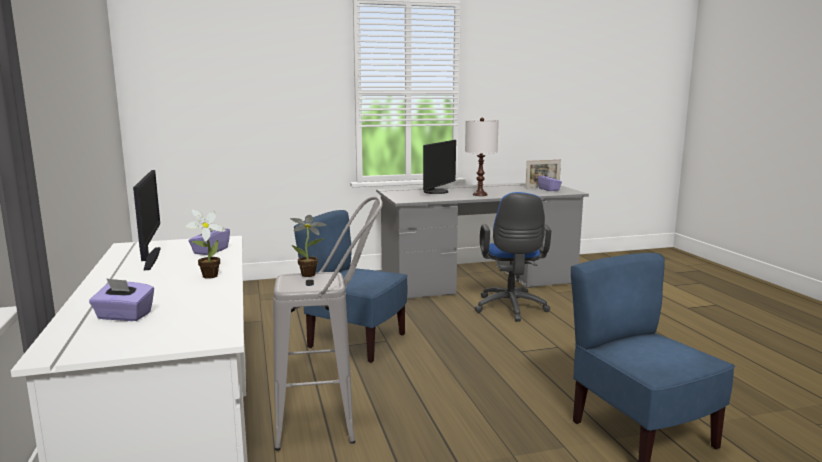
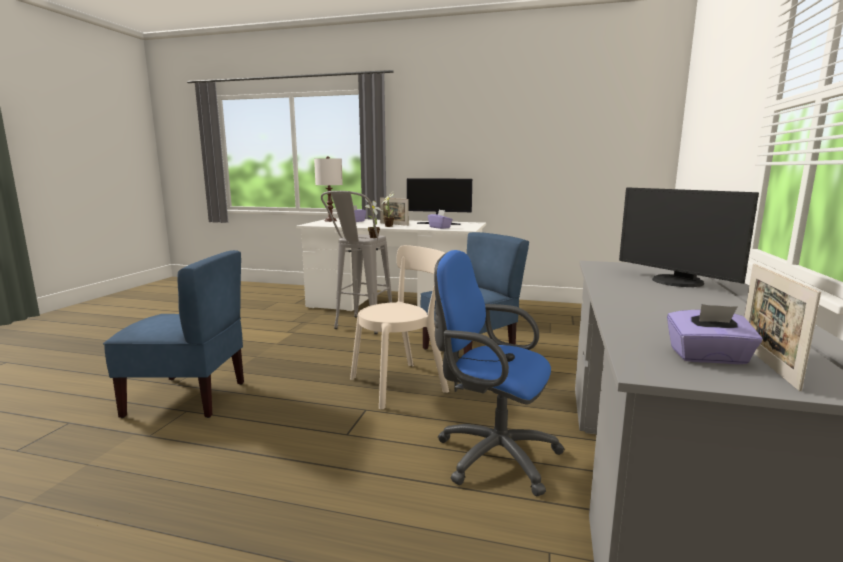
camera: 120 degrees right, 0 degrees up
(173, 279) = (394, 224): none -> picture frame
(462, 351) = (402, 384): none -> beige chair
(480, 194) = (634, 295): white table lamp -> white table lamp (330, 220)

